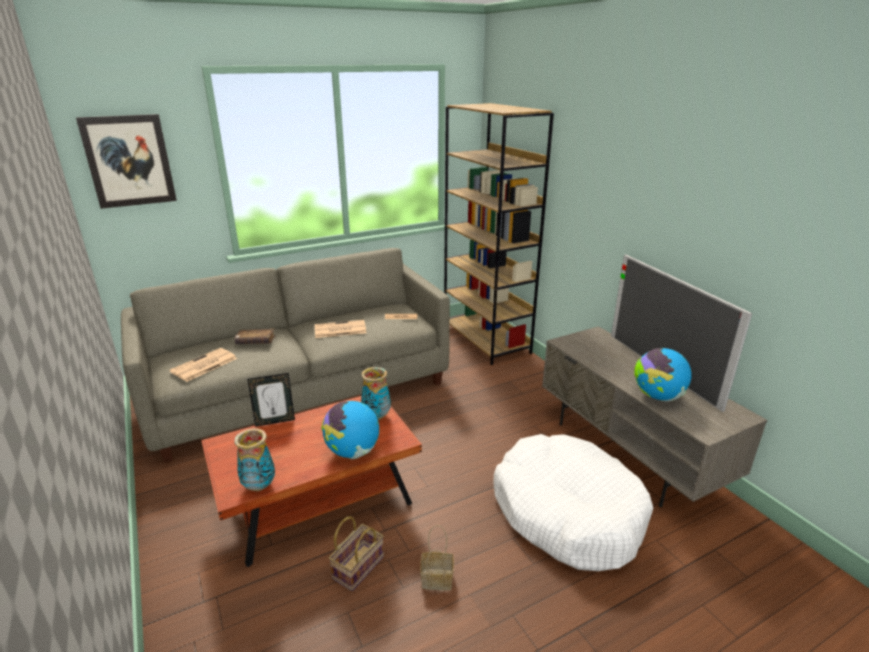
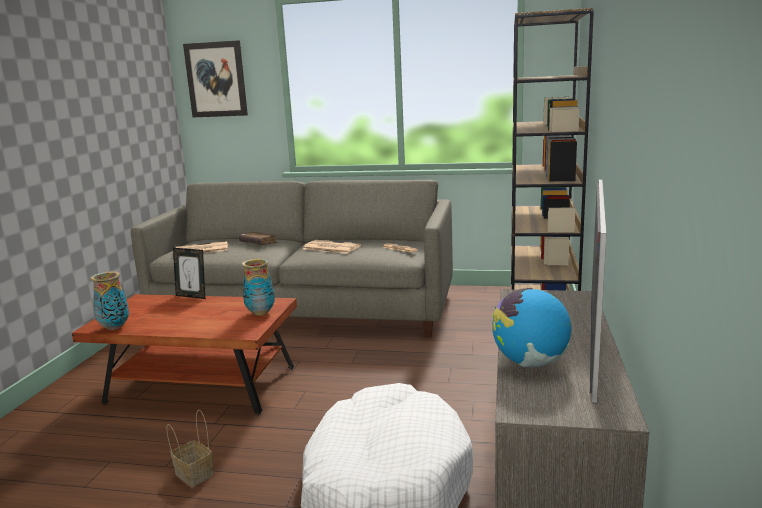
camera: 40 degrees right, 10 degrees down
(352, 452) = (202, 328): globe -> none
(358, 566) = (161, 437): basket -> none

